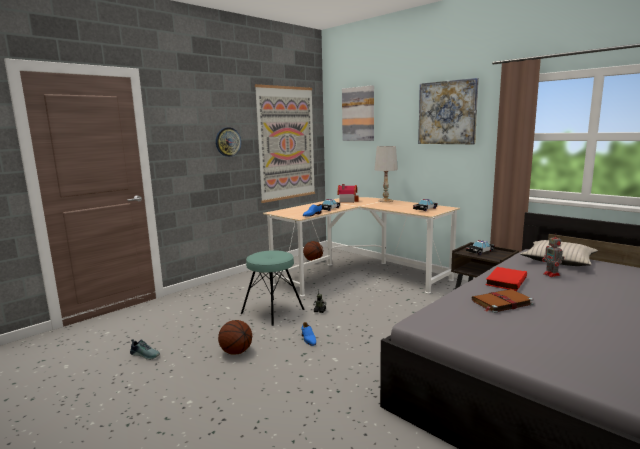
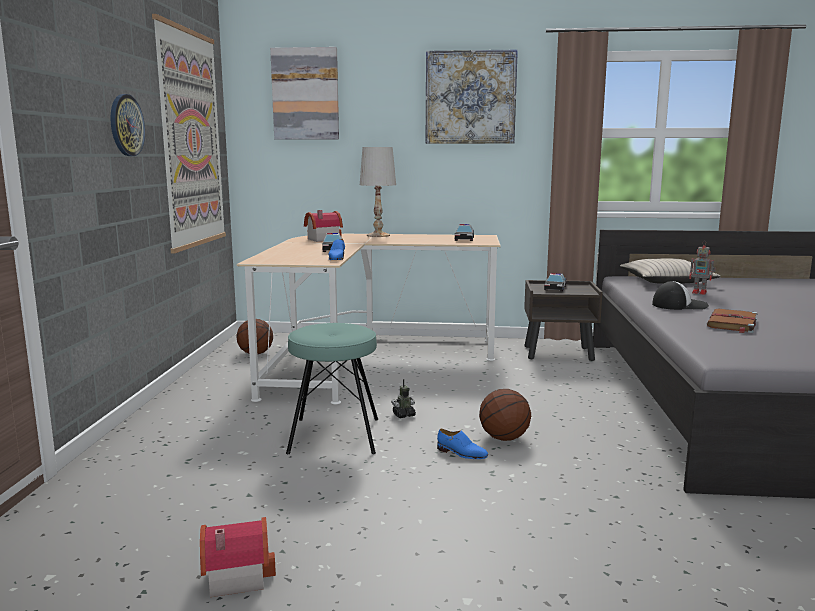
camera: 40 degrees left, 0 degrees up
(146, 354) = (235, 575): shoe -> toy house
(236, 352) = (392, 506): basketball -> basketball (503, 438)
(505, 281) = (679, 305): red book -> cap

